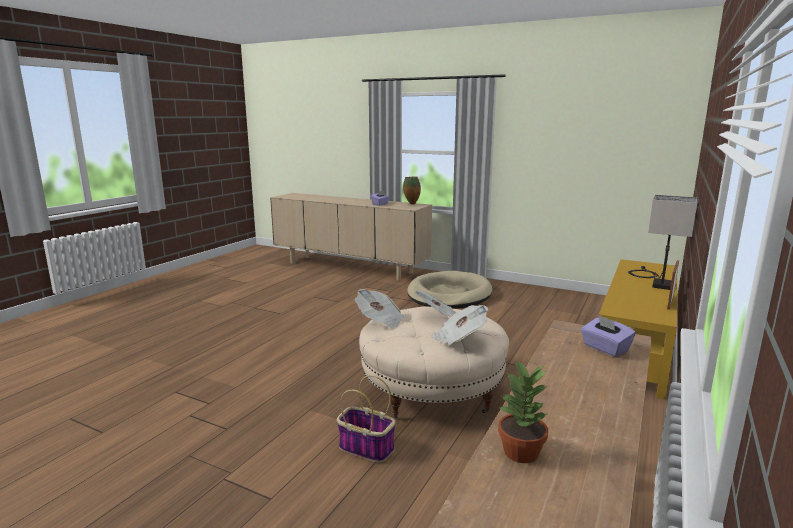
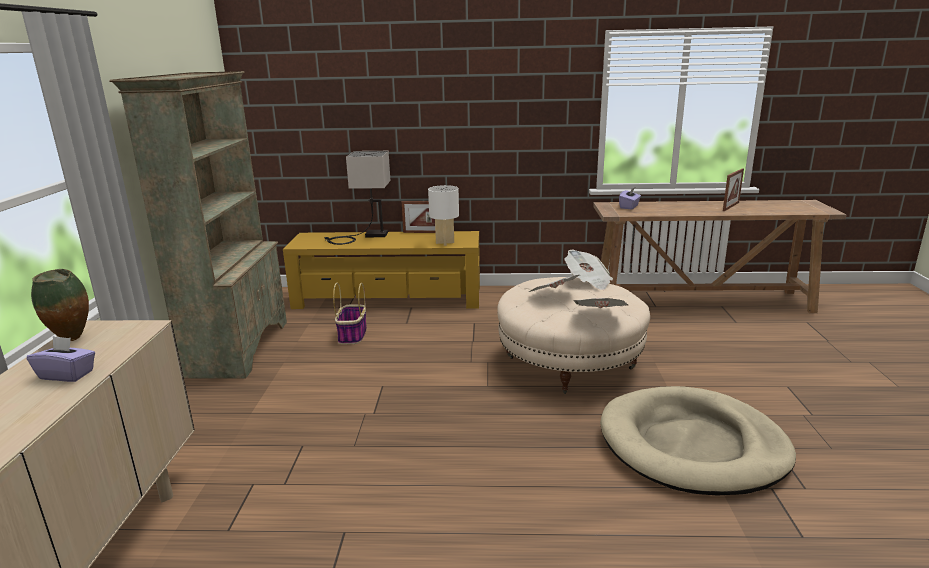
camera: 115 degrees left, 5 degrees up
(365, 448) = (685, 370): basket -> basket (352, 335)
(449, 295) = (259, 416): beige dog bed -> beige dog bed (692, 445)
(521, 453) = (756, 210): potted plant -> none
(544, 294) = (238, 347): none -> green bookcase
(568, 438) = (731, 206): none -> picture frame
(622, 304) = (445, 243): none -> white table lamp

